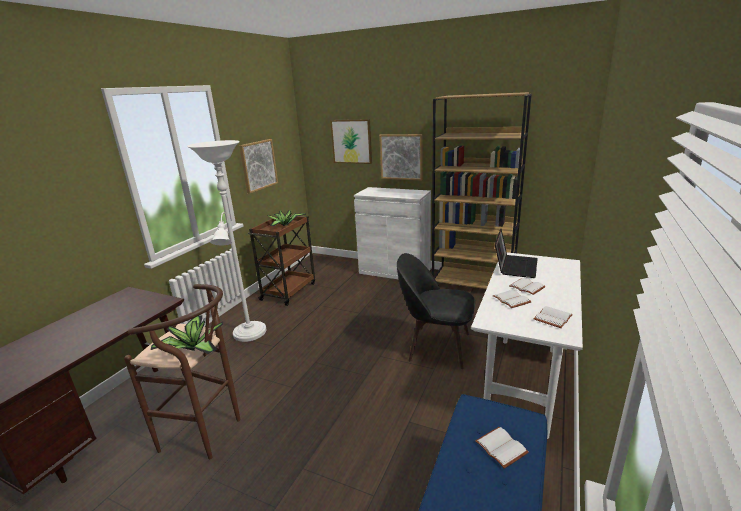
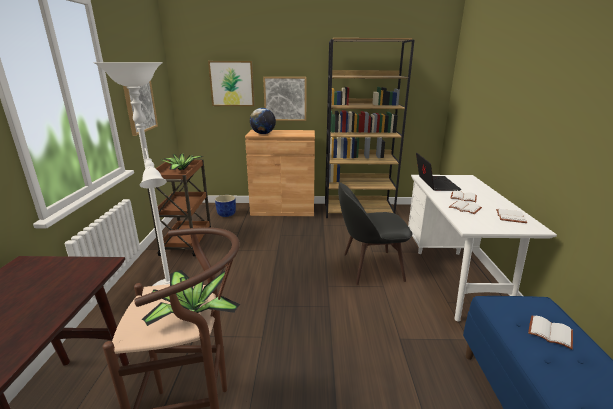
camera: 25 degrees left, 0 degrees up
(338, 269) = (226, 214): none -> blue planter
(373, 193) = (263, 134): none -> globe
(394, 271) = (283, 209): white cabinet -> brown cabinet

